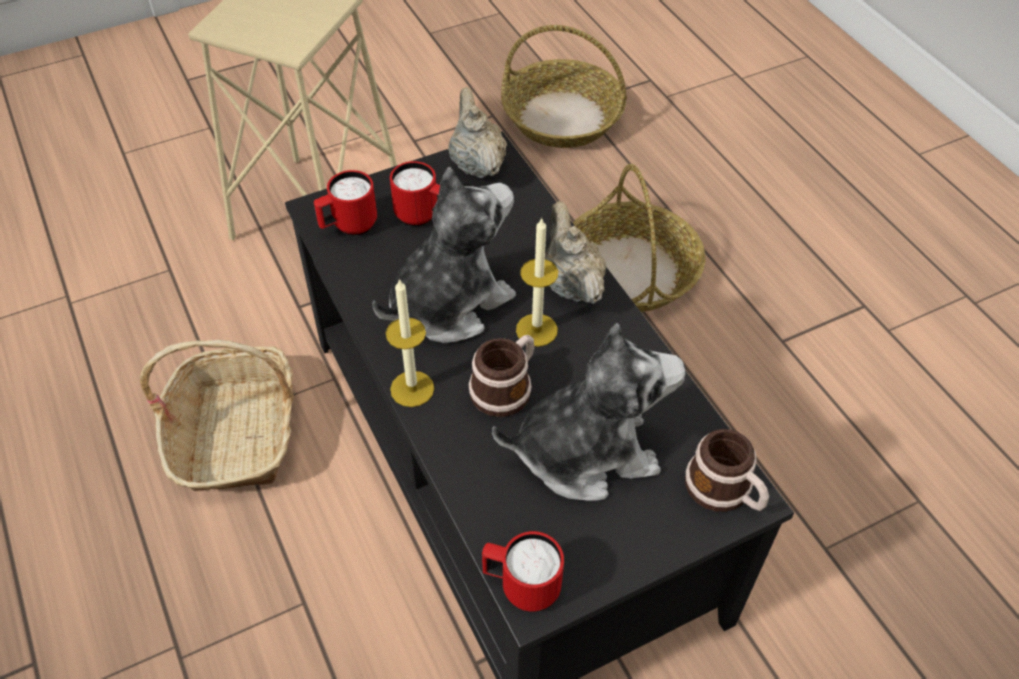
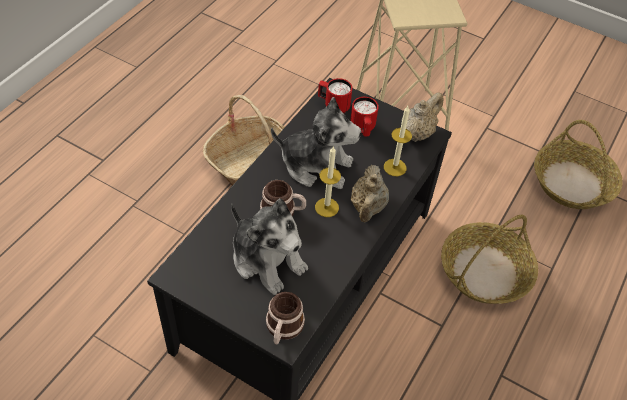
camera: 55 degrees right, 0 degrees up
(412, 389) = (256, 177): candle -> candle (395, 167)
(521, 586) = (177, 267): red mug -> none
(570, 284) = (368, 207): beige teapot -> beige teapot turned 150 degrees clockwise

